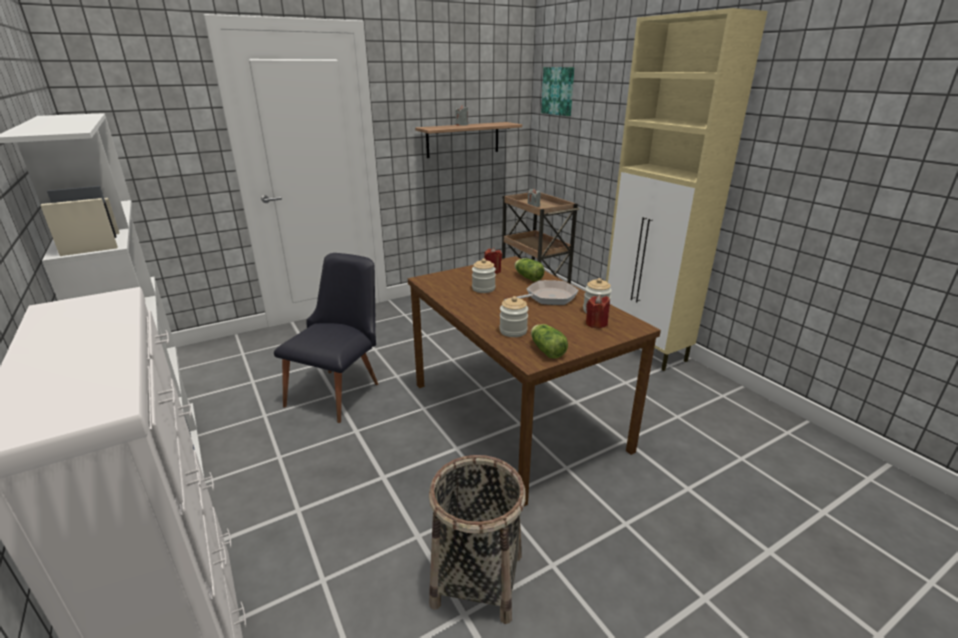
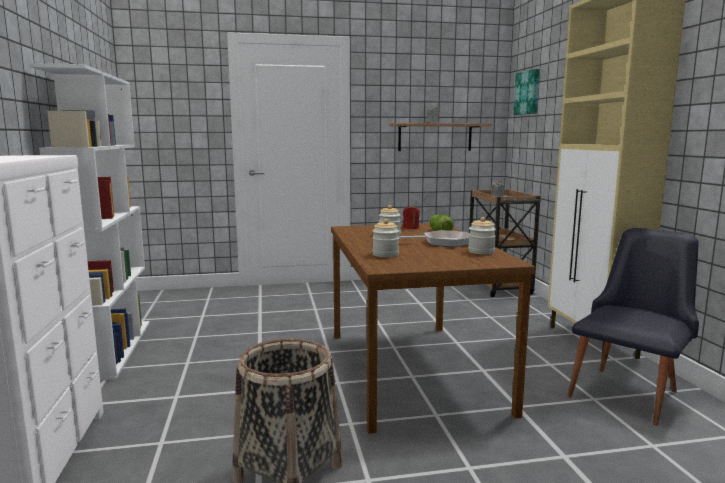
camera: 20 degrees right, 15 degrees down
(340, 390) = (266, 330): black chair -> black chair (629, 391)
(546, 350) = (402, 265): lettuce -> none
(596, 324) = (471, 258): red candle -> none

